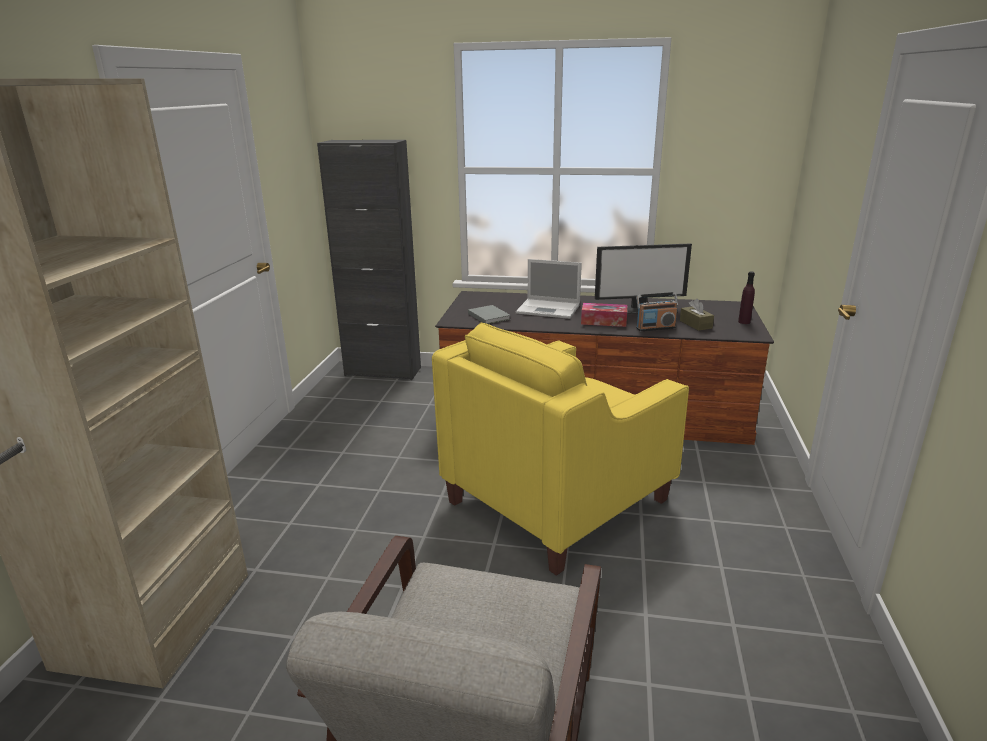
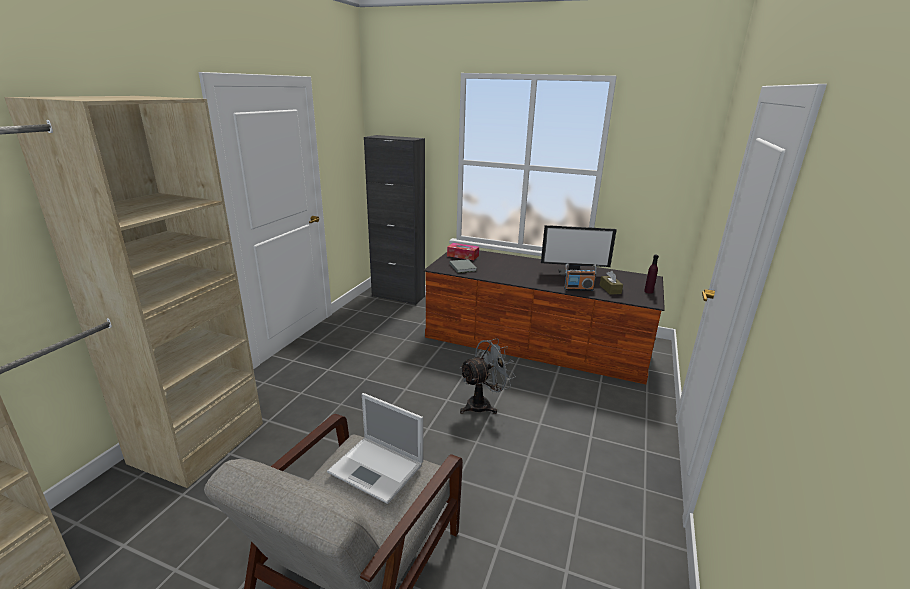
camera: 10 degrees right, 0 degrees up
(549, 309) = (508, 266): laptop -> laptop (377, 469)
(557, 500) = (483, 404): yellow armchair -> grey fan
(603, 321) = (542, 280): tissue box -> tissue box (463, 256)

